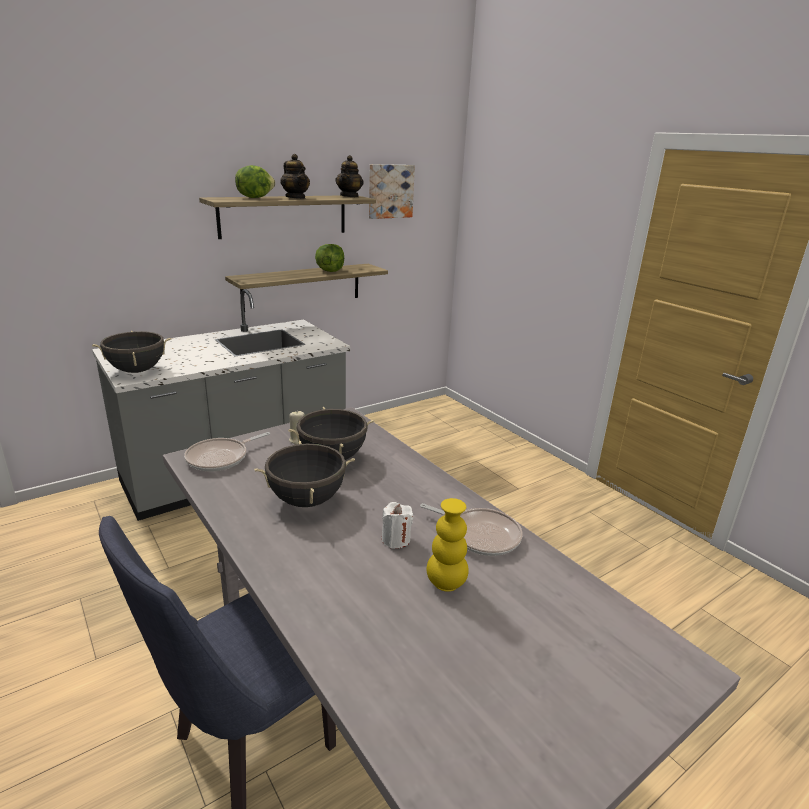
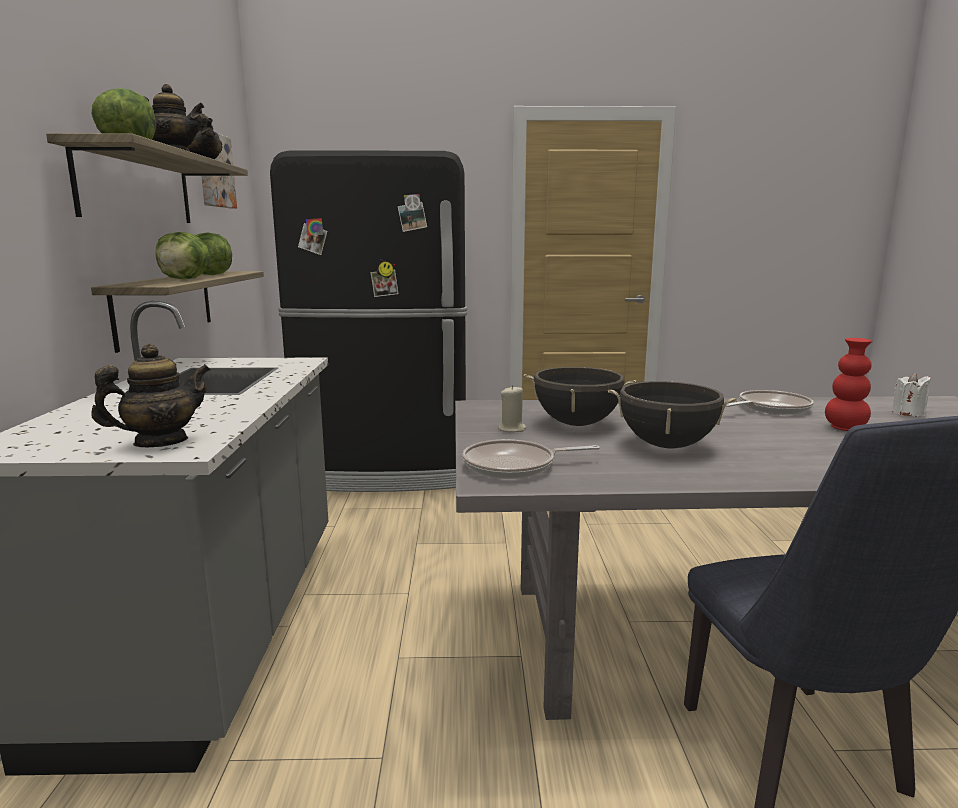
camera: 55 degrees left, 10 degrees down
(137, 370) = (160, 442): black cooking pot -> teapot
(221, 458) = (514, 466): frying pan -> frying pan turned 90 degrees clockwise
(289, 276) = (185, 279): none -> lettuce
(396, 539) = (766, 430): white candle -> white candle (908, 413)
(446, 583) = (845, 428): yellow vase -> red vase
(467, 441) = (385, 470): none -> black fridge

